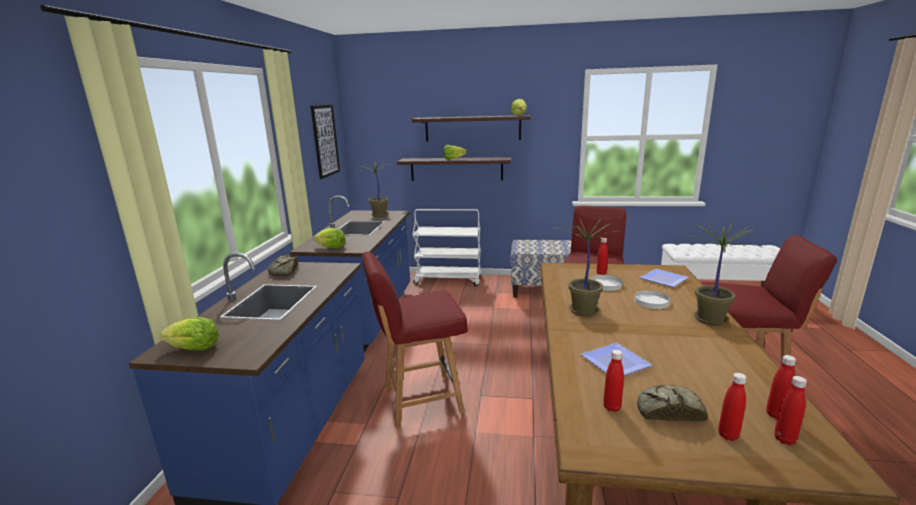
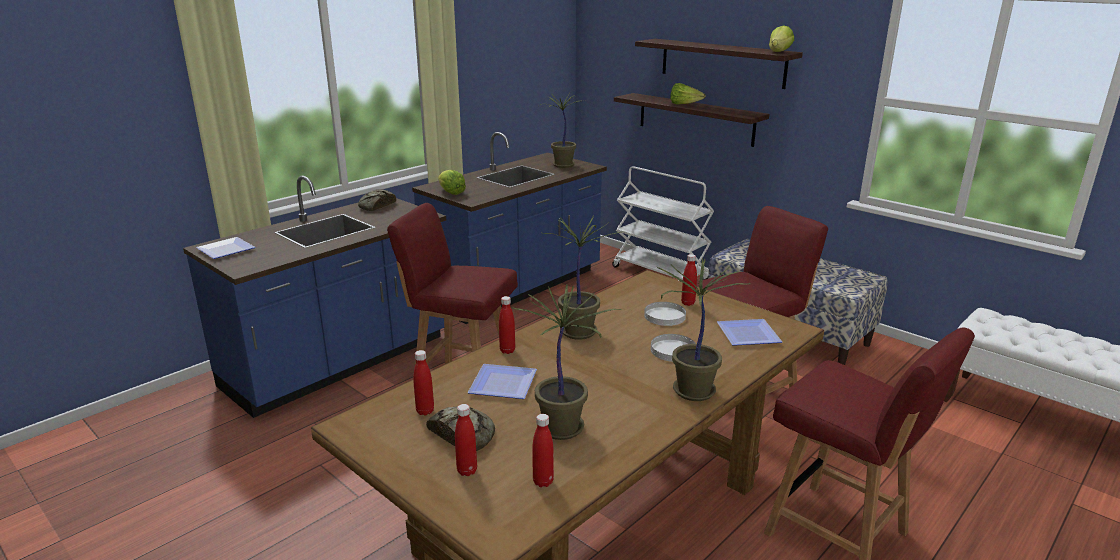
camera: 35 degrees right, 5 degrees up
(194, 349) = (225, 251): lettuce -> plate
(325, 141) = (527, 59): picture -> none
(707, 374) = (563, 428): none -> potted plant
(784, 439) = (505, 497): red bottle -> red bottle (507, 351)

